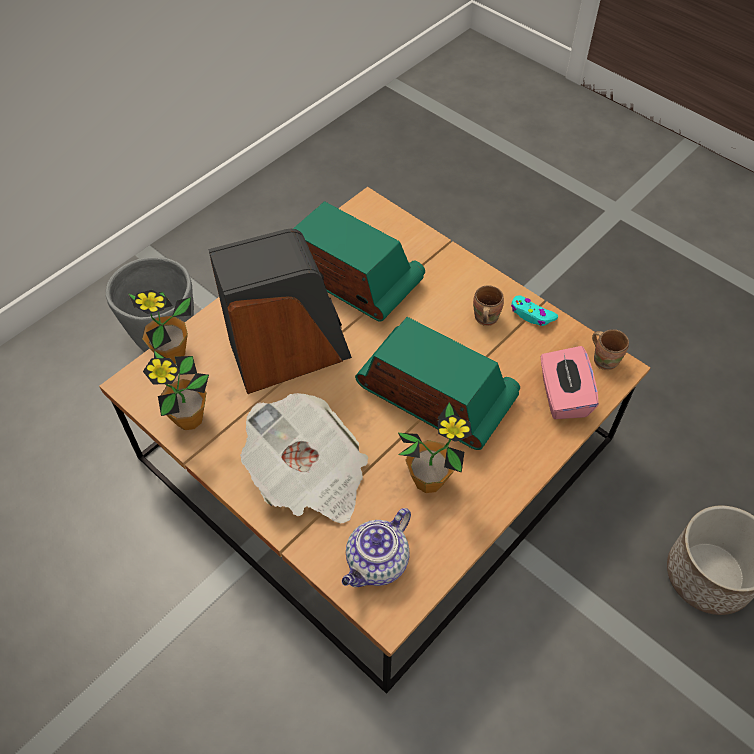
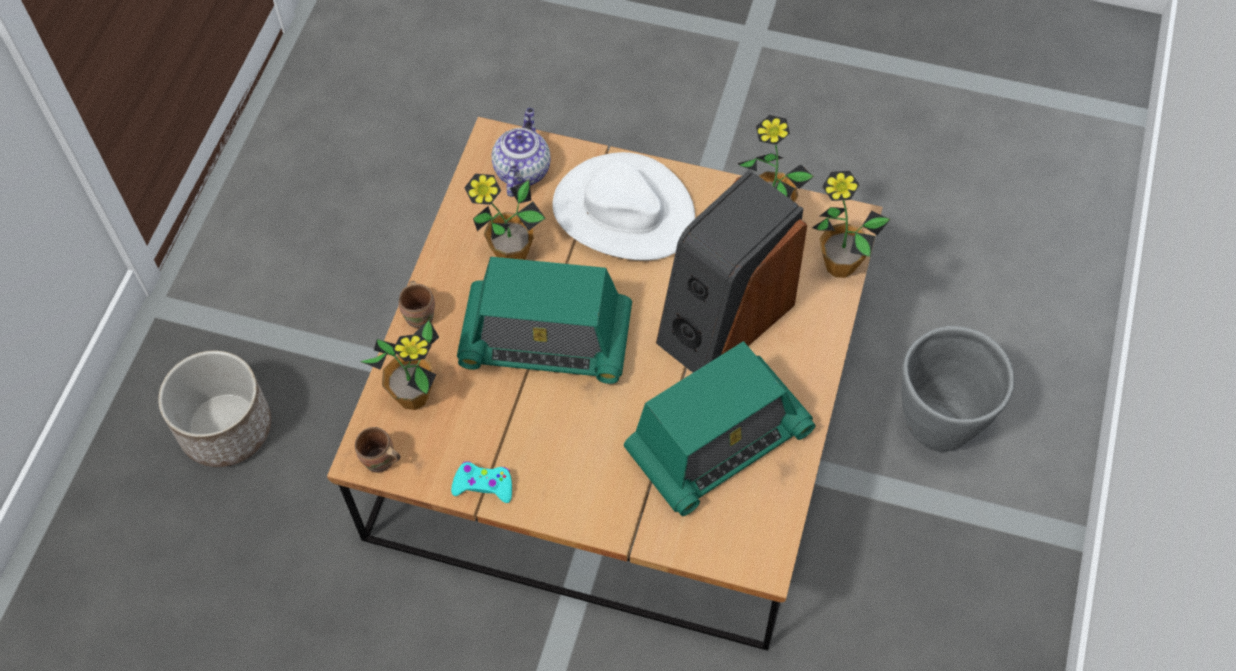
camera: 155 degrees right, 5 degrees up
(309, 476) = (623, 212): newspaper -> white hat
(351, 277) = (718, 442): radio -> radio turned 45 degrees counterclockwise
(484, 318) = (536, 455): brown mug -> brown mug (421, 315)
(562, 396) = (413, 396): pink tissue box -> potted plant

